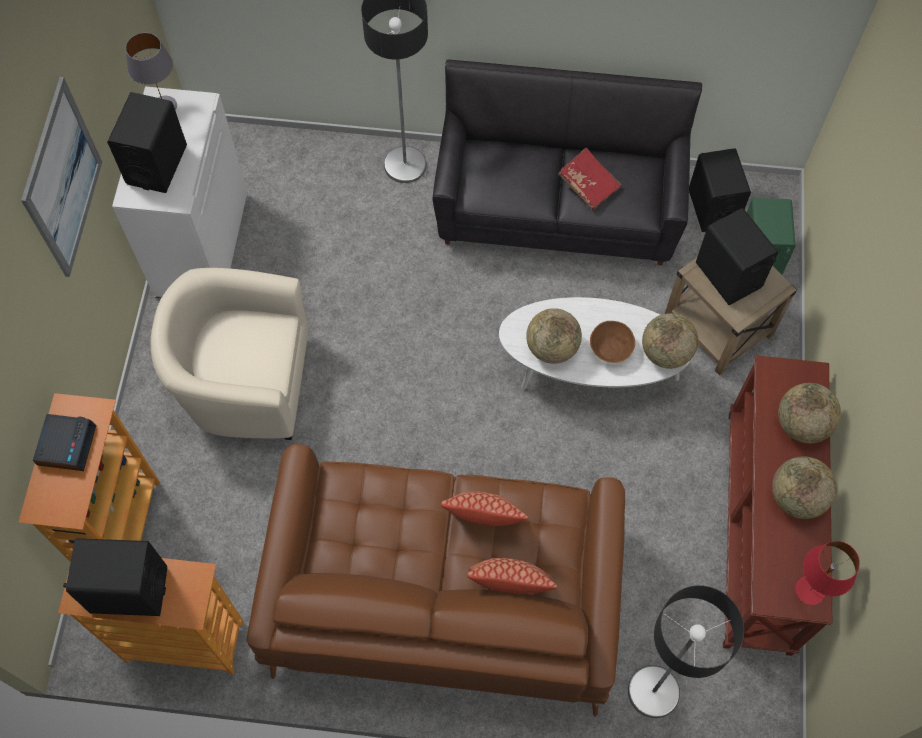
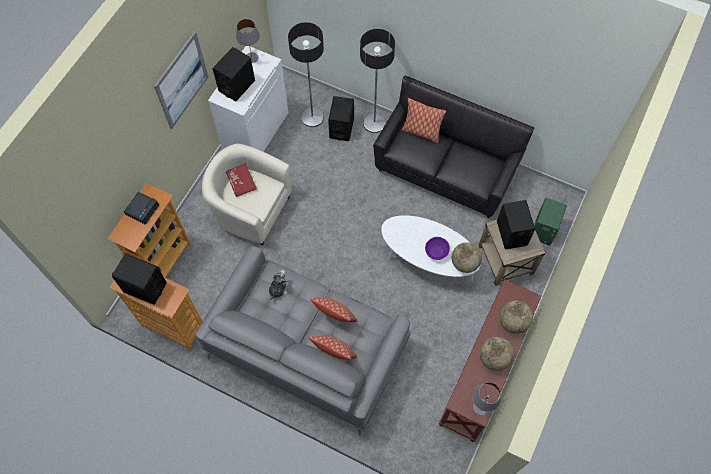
camera: 20 degrees right, 0 degrees up
(363, 507) = (278, 289): none -> plush toy
(442, 594) = (306, 347): brown sofa -> grey sofa
(505, 151) = (421, 132): none -> pillow
(552, 348) = (406, 241): globe -> none
(588, 184) = (458, 163): red book -> red book (241, 182)
(609, 349) = (436, 251): brown bowl -> purple bowl
(653, 692) = (393, 434): floor lamp -> floor lamp (312, 117)
(712, 208) = (529, 196): black speaker -> black speaker (341, 128)
(809, 590) = (480, 407): red table lamp -> grey table lamp

